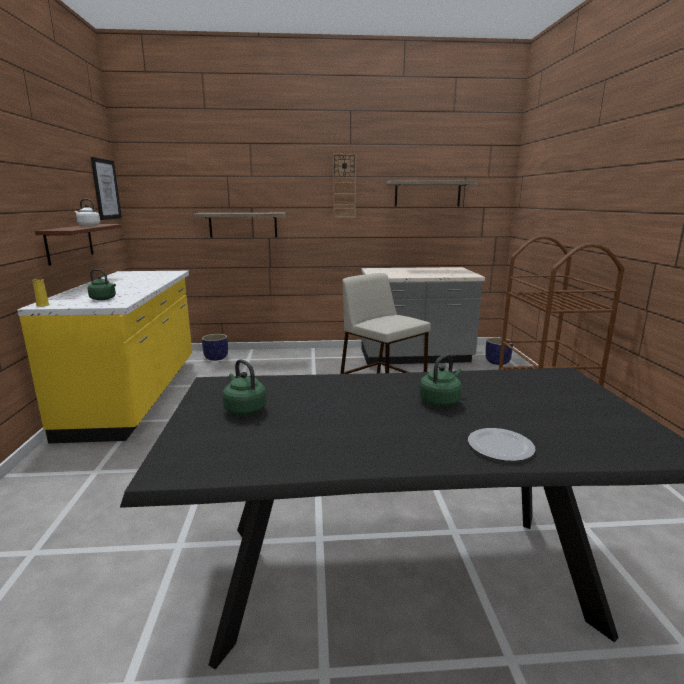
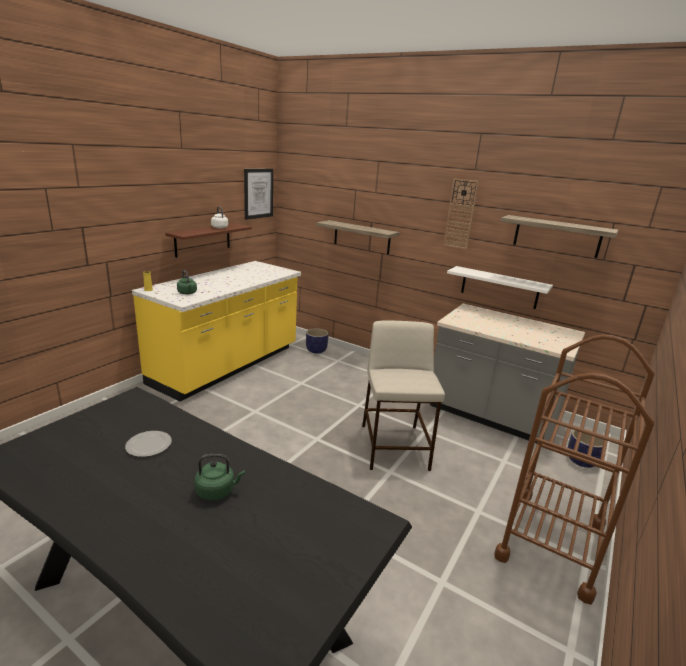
camera: 35 degrees right, 5 degrees up
(244, 409) = (105, 429): green kettle -> none
(389, 247) = (499, 287): none -> white shelf
(499, 447) = (159, 559): plate -> plate (148, 445)

